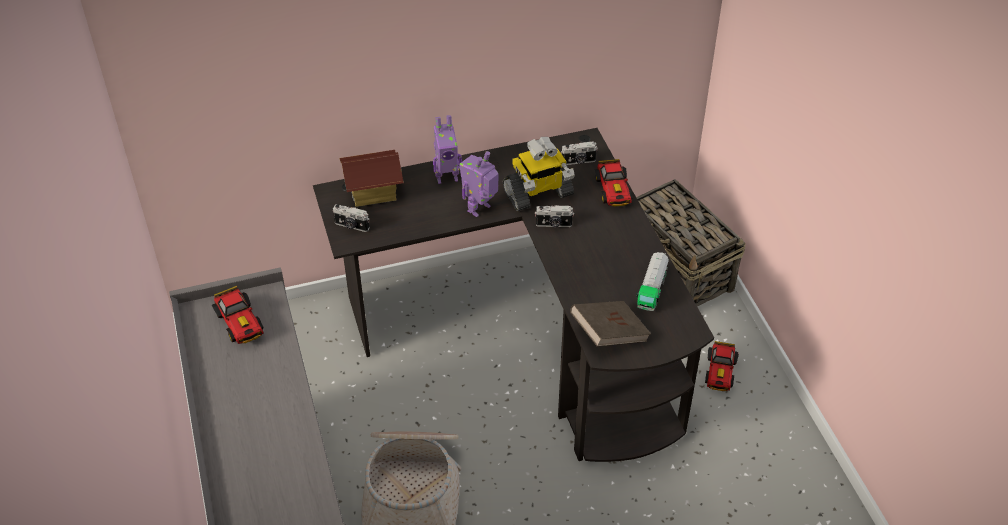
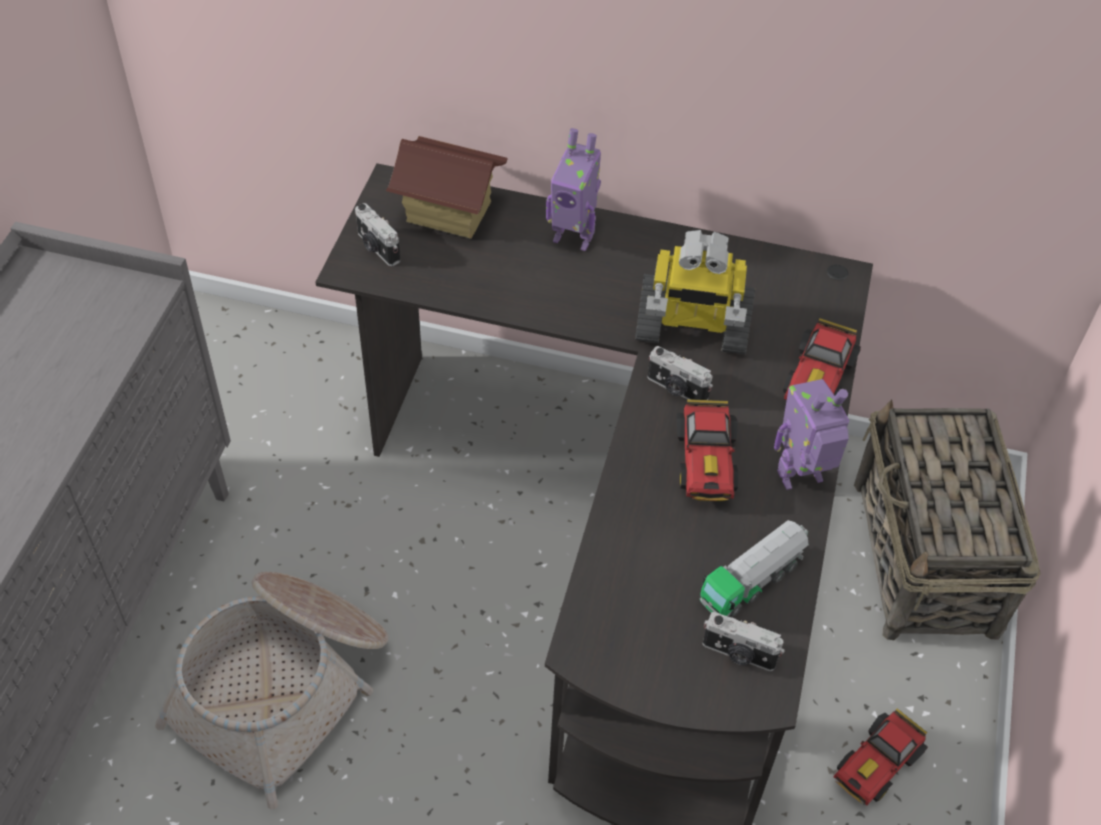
camera: 30 degrees right, 5 degrees up
(240, 324) = (71, 317): toy car -> toy car (705, 464)
(480, 209) = (582, 310): toy robot -> toy robot (801, 478)
(578, 161) = (798, 305): camera -> camera (738, 654)
(609, 334) = (618, 621): brown book -> none

